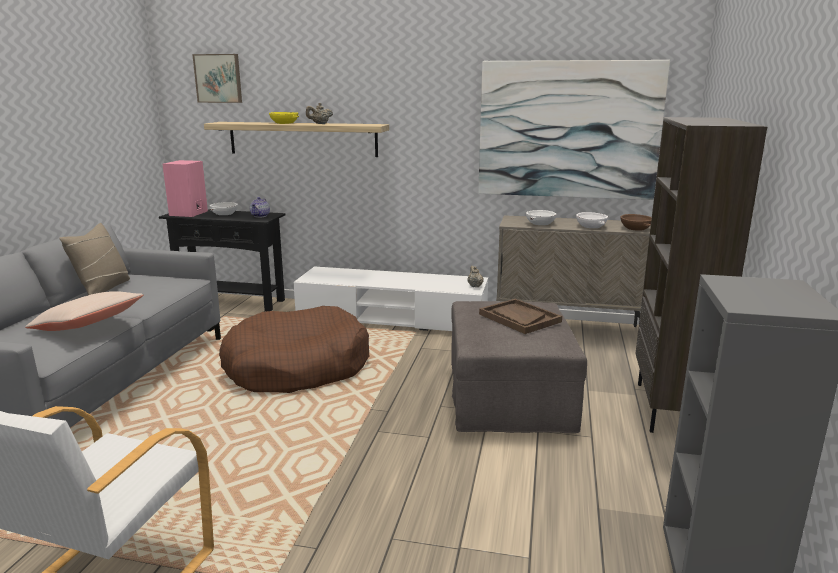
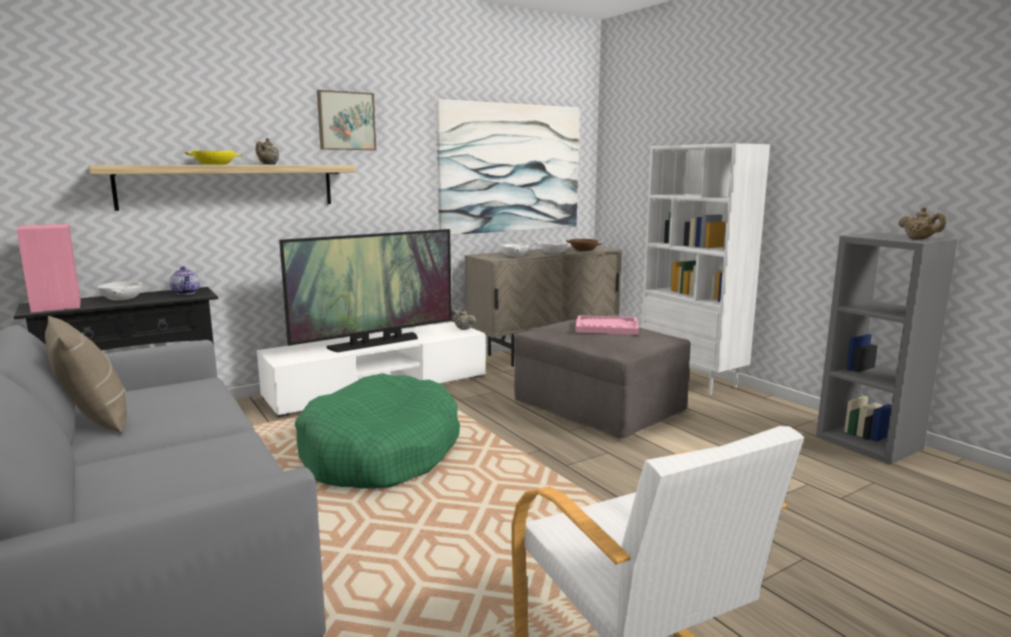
camera: 45 degrees left, 5 degrees down
(88, 326) = (219, 453): beige pillow -> none
(218, 78) = (86, 101): picture -> picture (346, 121)
(297, 367) = (381, 453): brown dog bed -> green dog bed
(386, 281) = (375, 343): none -> television
(519, 318) = (606, 327): brown tray -> pink tray
(670, 409) = (692, 379): brown bookcase -> white bookcase
(773, 305) = (919, 239): none -> beige teapot

